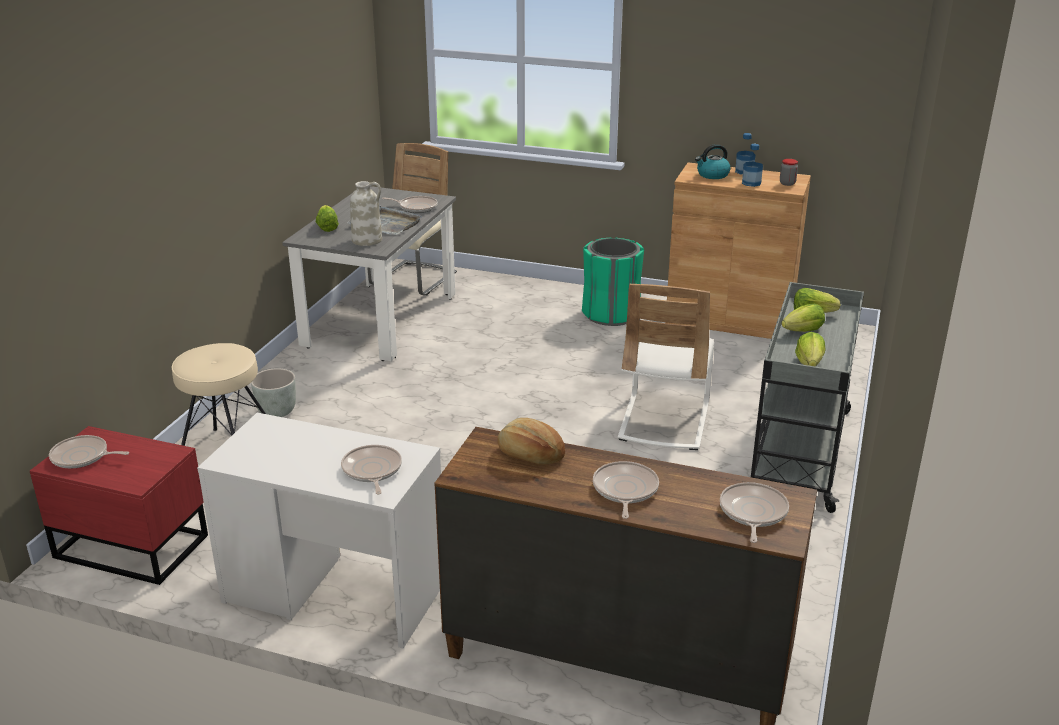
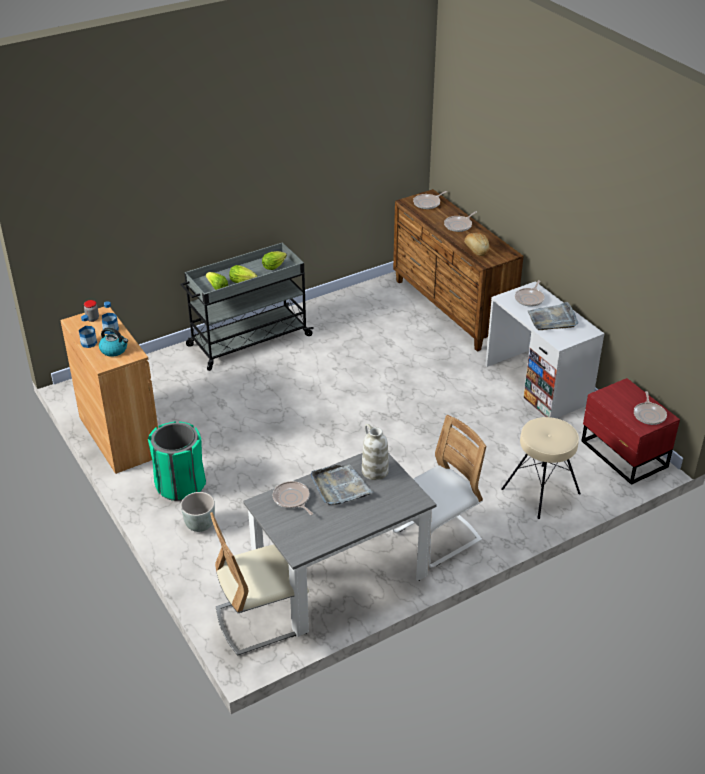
camera: 140 degrees left, 10 degrees up
(82, 457) = (649, 414): frying pan -> frying pan turned 45 degrees clockwise
(277, 412) = (489, 513): grey planter -> grey planter (199, 524)
(303, 453) = (552, 319): none -> grey tray
(327, 227) = (386, 506): lettuce -> none
(663, 421) = (282, 388): white chair -> white chair (435, 537)

